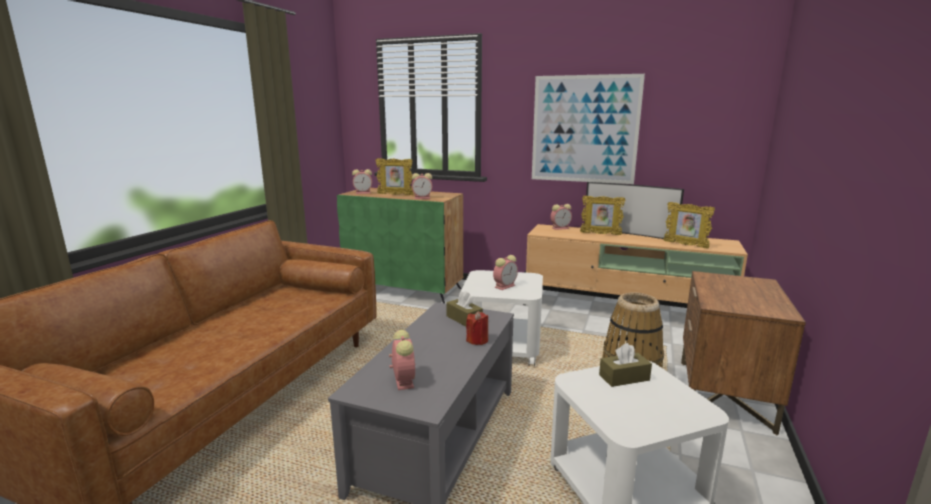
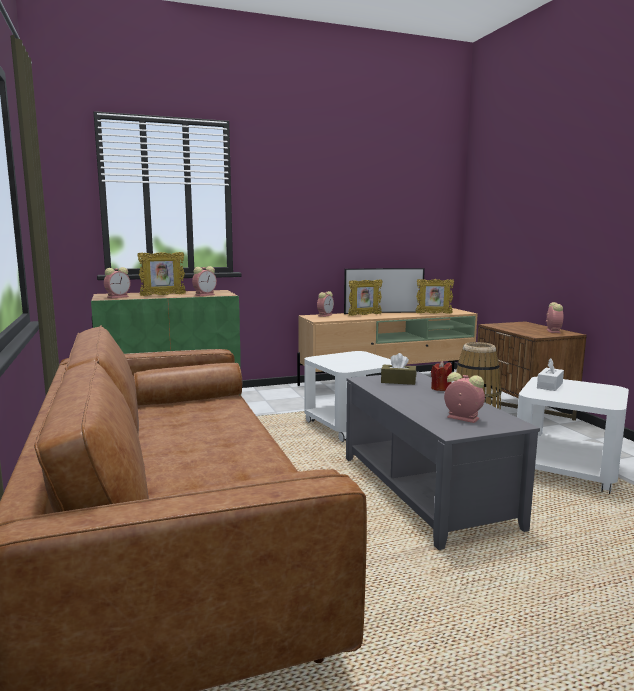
camera: 40 degrees left, 5 degrees down
(505, 286) = (358, 361): alarm clock -> alarm clock (552, 331)
(584, 129) = (333, 221): picture -> none
(624, 377) = (549, 386): brown tissue box -> white tissue box

